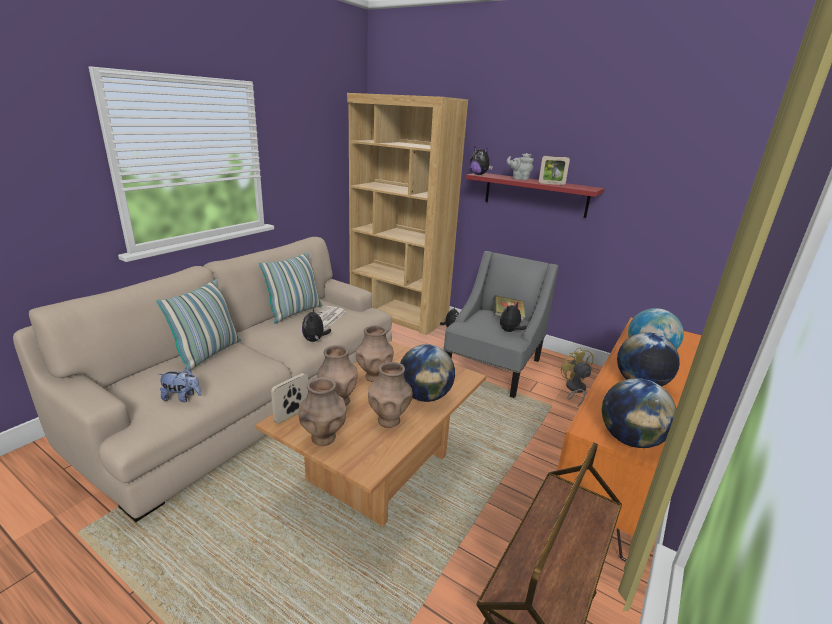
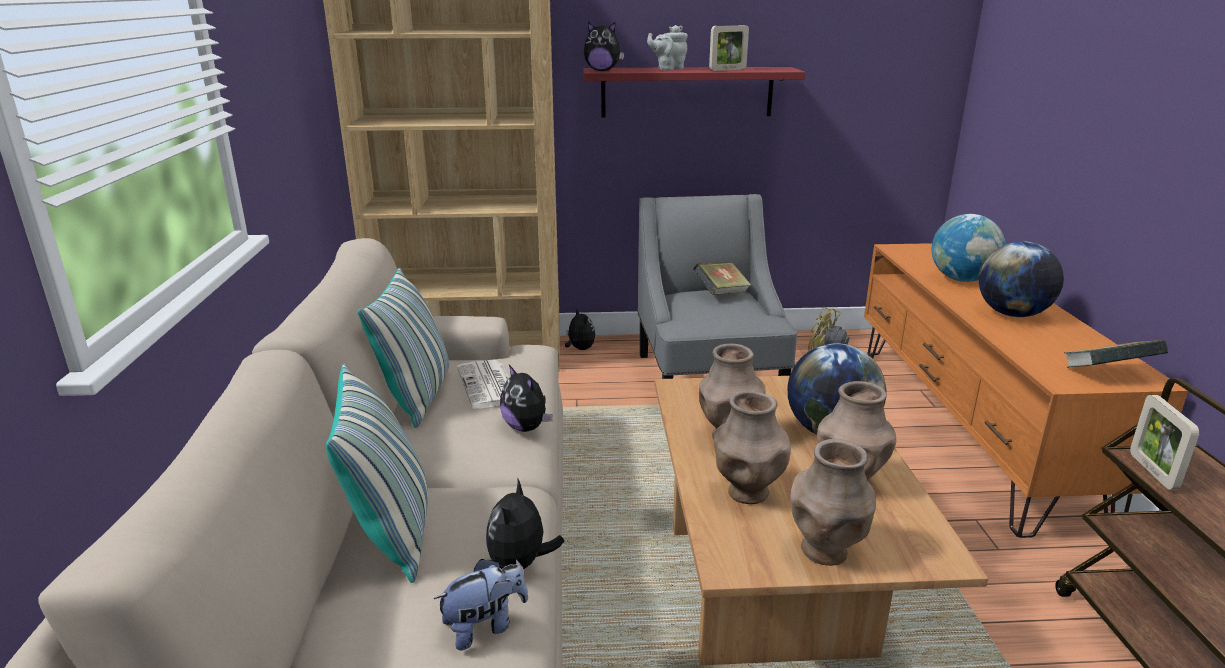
camera: 35 degrees left, 0 degrees up
(292, 414) = (725, 545): picture frame -> picture frame (1152, 471)
(510, 331) = (752, 311): plush toy -> plush toy (521, 564)
(630, 439) = (1107, 375): globe -> book

